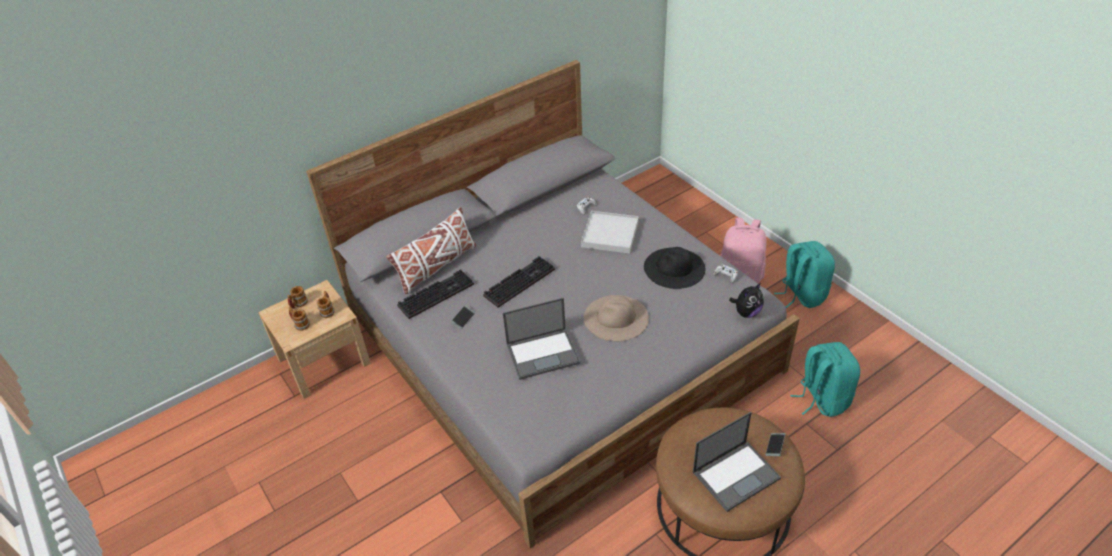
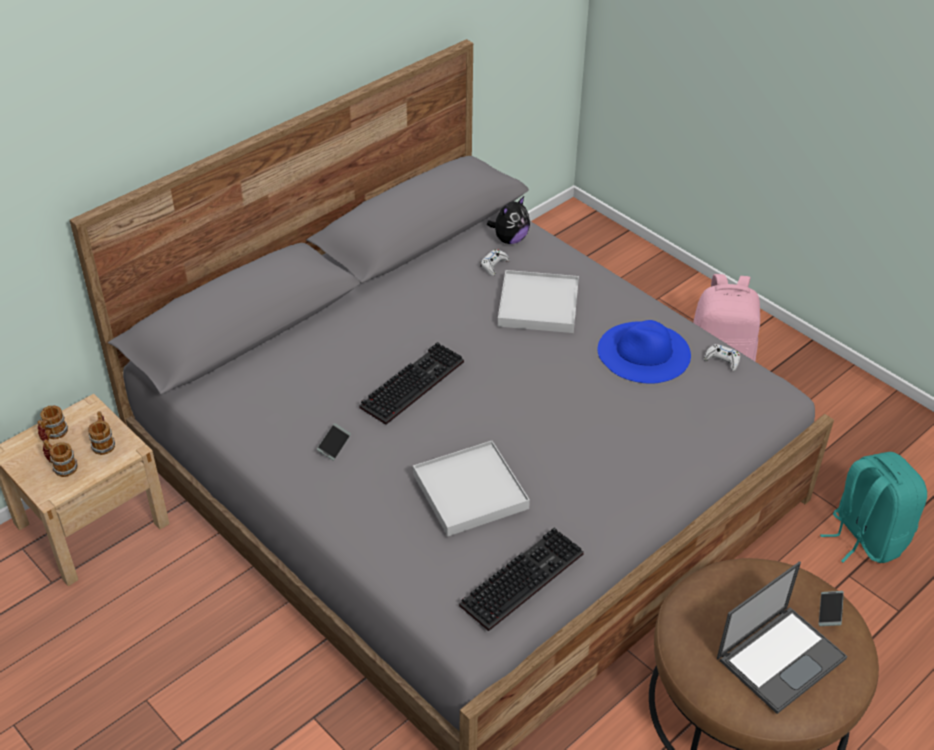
camera: 10 degrees left, 0 degrees up
(436, 267) = (276, 366): white pillow -> none
(436, 294) = (284, 408): keyboard -> keyboard (522, 577)
(543, 353) = (470, 491): laptop -> white tray
(616, 318) = (570, 432): beige hat -> none
(674, 268) = (644, 352): black hat -> blue hat
(746, 312) = (761, 414): plush toy -> plush toy (509, 239)
(801, 294) = (812, 385): turquoise backpack -> none

